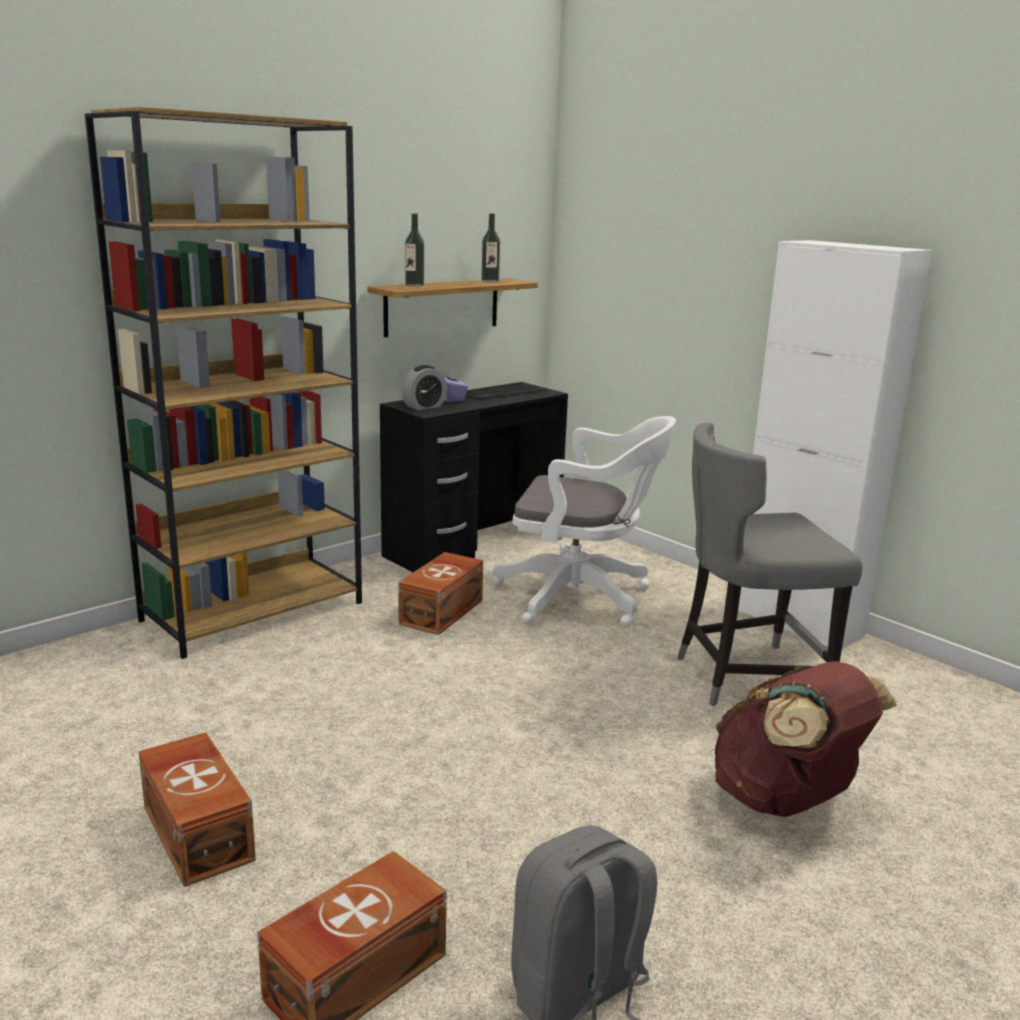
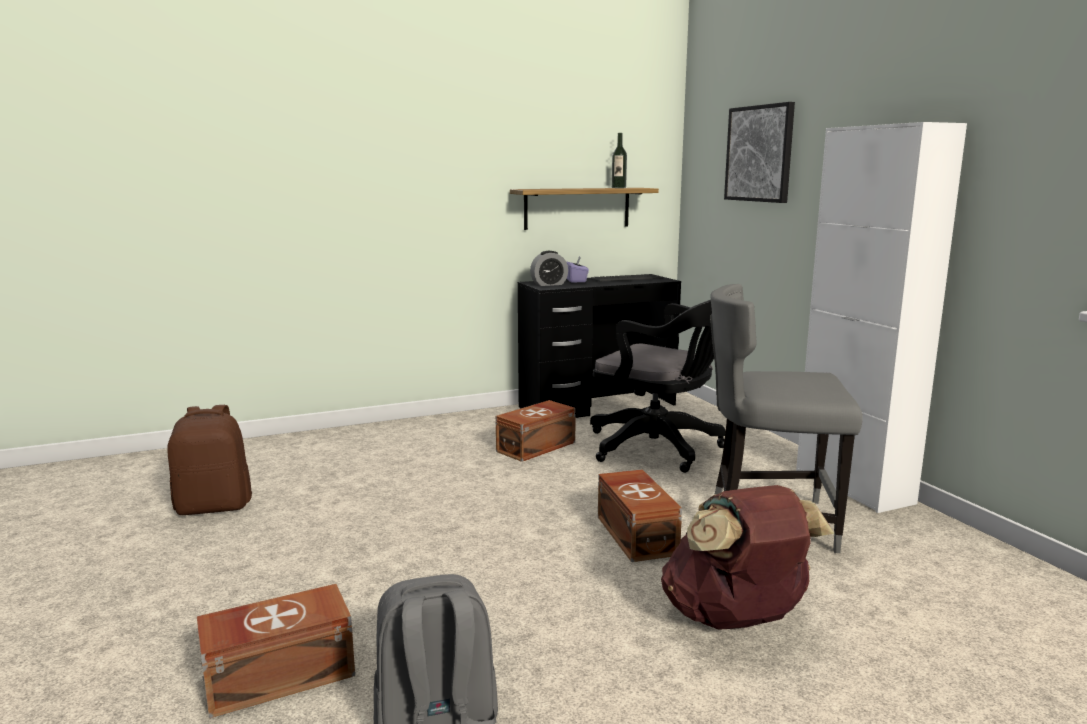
camera: 20 degrees right, 5 degrees down
(83, 757) = (214, 506): none -> brown backpack
(199, 831) = (250, 562): brown storage box -> brown storage box (637, 534)
(254, 611) = (397, 432): brown bookcase -> none
(414, 285) = (548, 188): bottle -> none
(581, 598) = (661, 448): white office chair -> black office chair
(665, 249) = (759, 153): none -> picture

